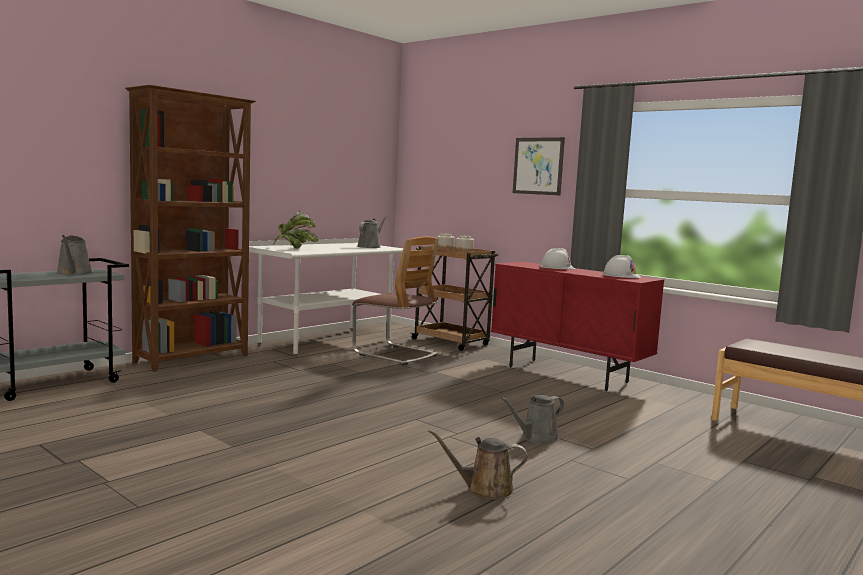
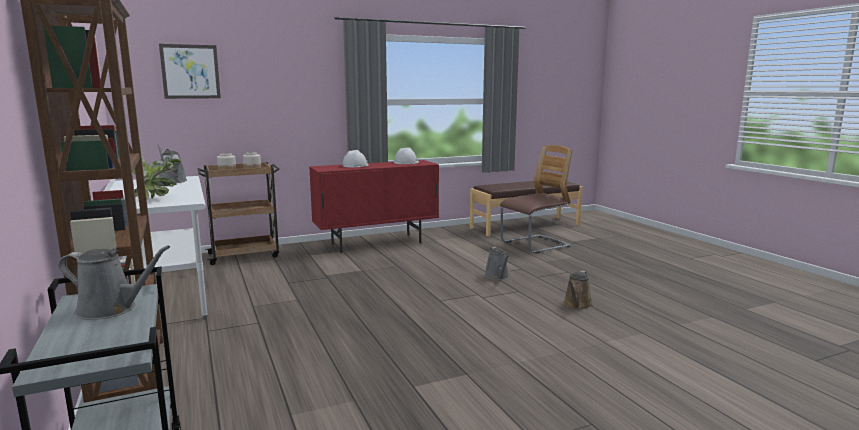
camera: 65 degrees left, 5 degrees up
(395, 354) = (254, 279): chair -> chair (535, 245)
(538, 166) = (298, 83): picture -> picture (190, 71)

